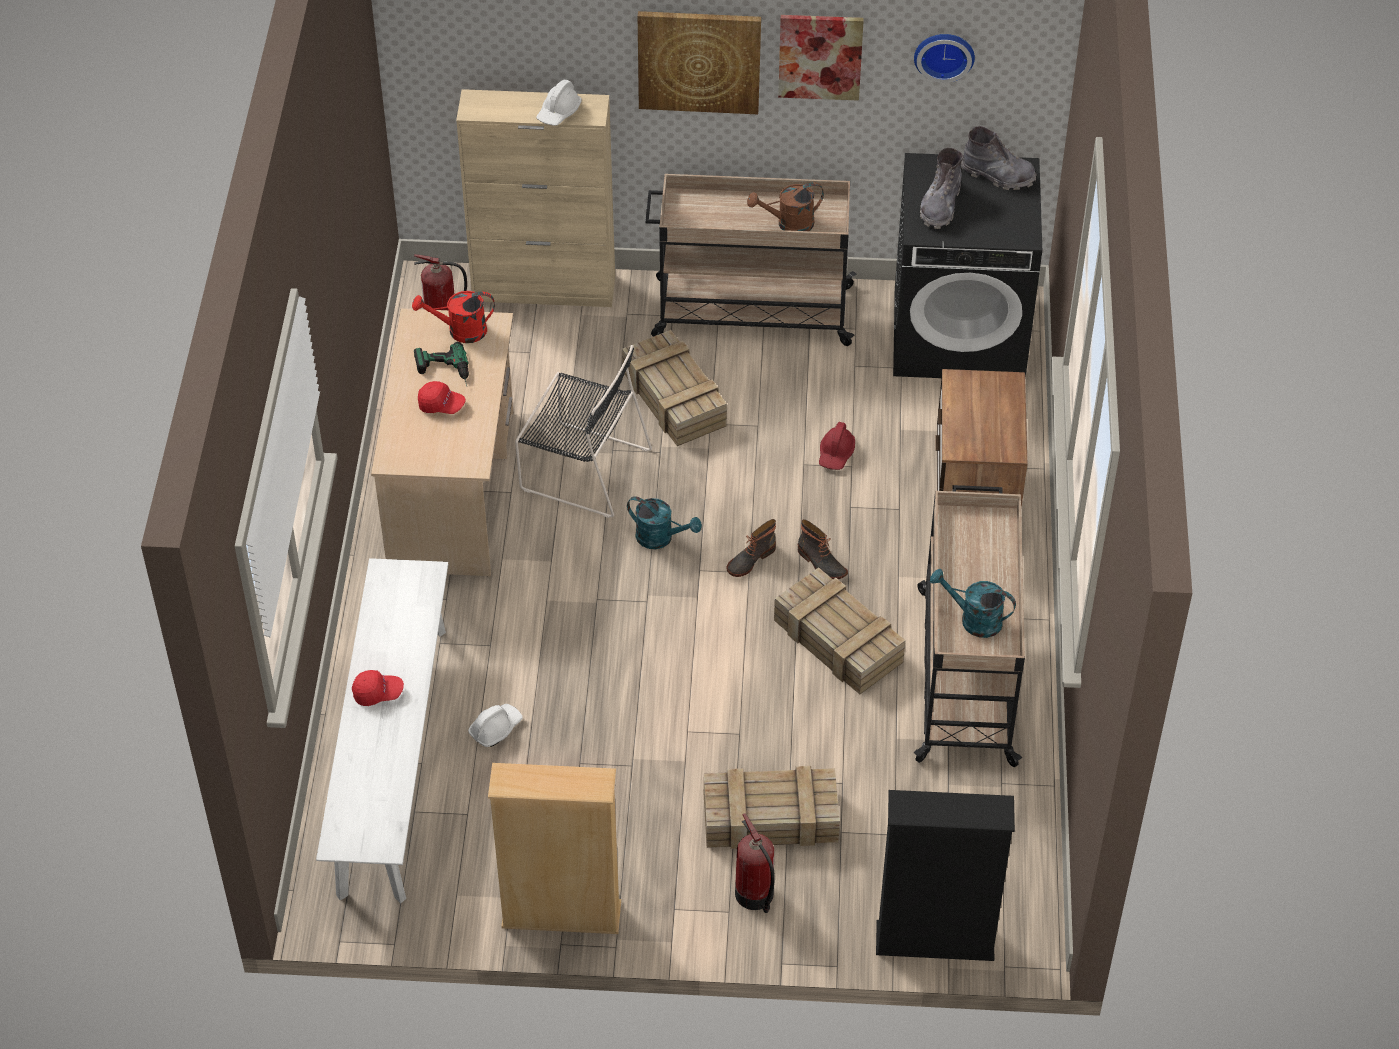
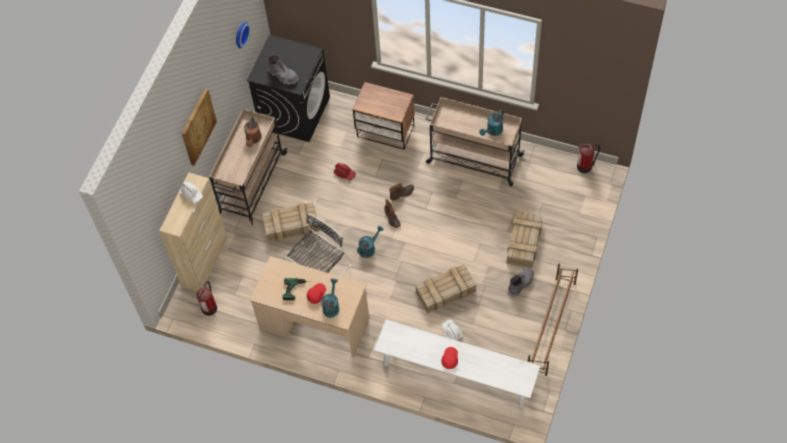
camera: 70 degrees left, 10 degrees up
(420, 434) = (331, 306): none -> turquoise watering can
(460, 331) = (273, 278): red watering can -> none
(561, 915) = (551, 326): beige bookcase -> brown shoe rack
(755, 895) = (559, 256): fire extinguisher -> fire extinguisher (585, 166)
(820, 56) = (219, 79): picture -> none
(836, 640) = (443, 198): crate -> crate (445, 292)
(935, 942) = (594, 202): black bookcase -> none
(998, 175) = (273, 51): grey boot -> grey boot (521, 283)

